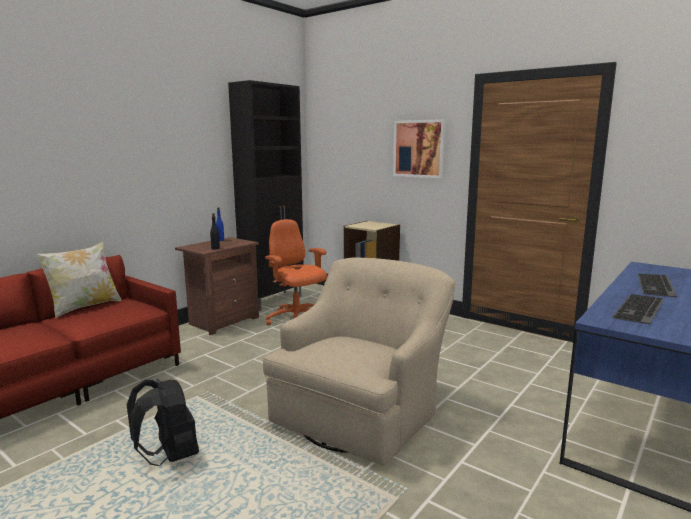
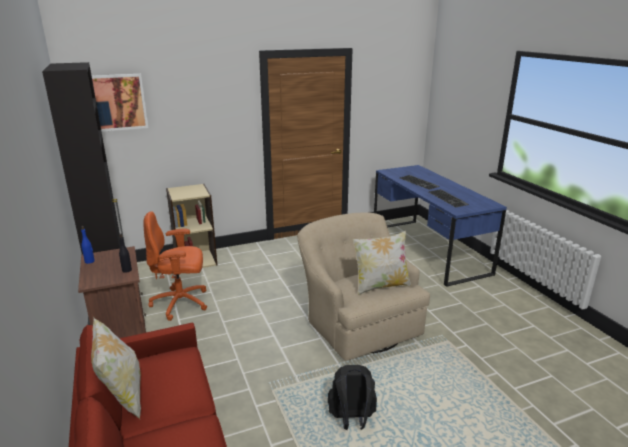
camera: 60 degrees left, 10 degrees up
(349, 354) = (381, 286): none -> pillow
(419, 148) = (214, 114): picture -> picture (116, 102)

